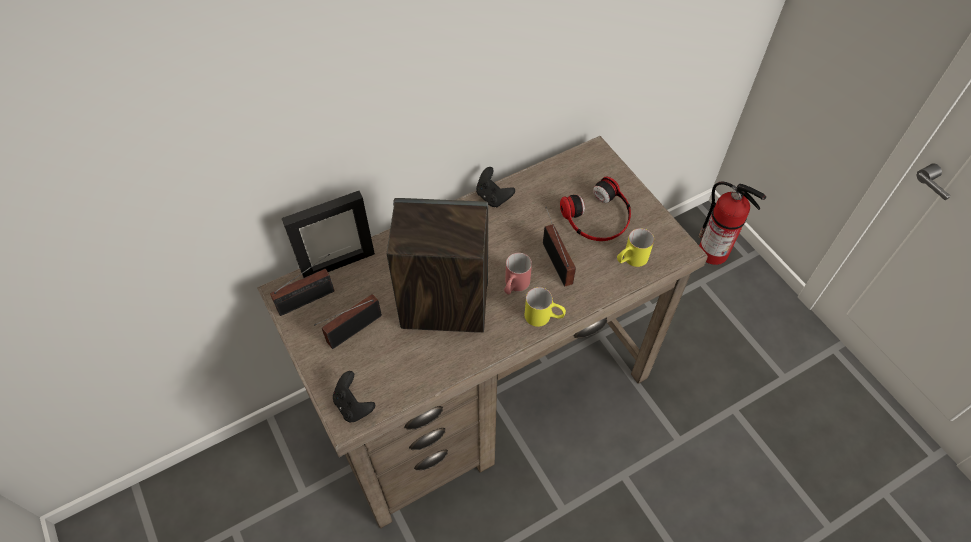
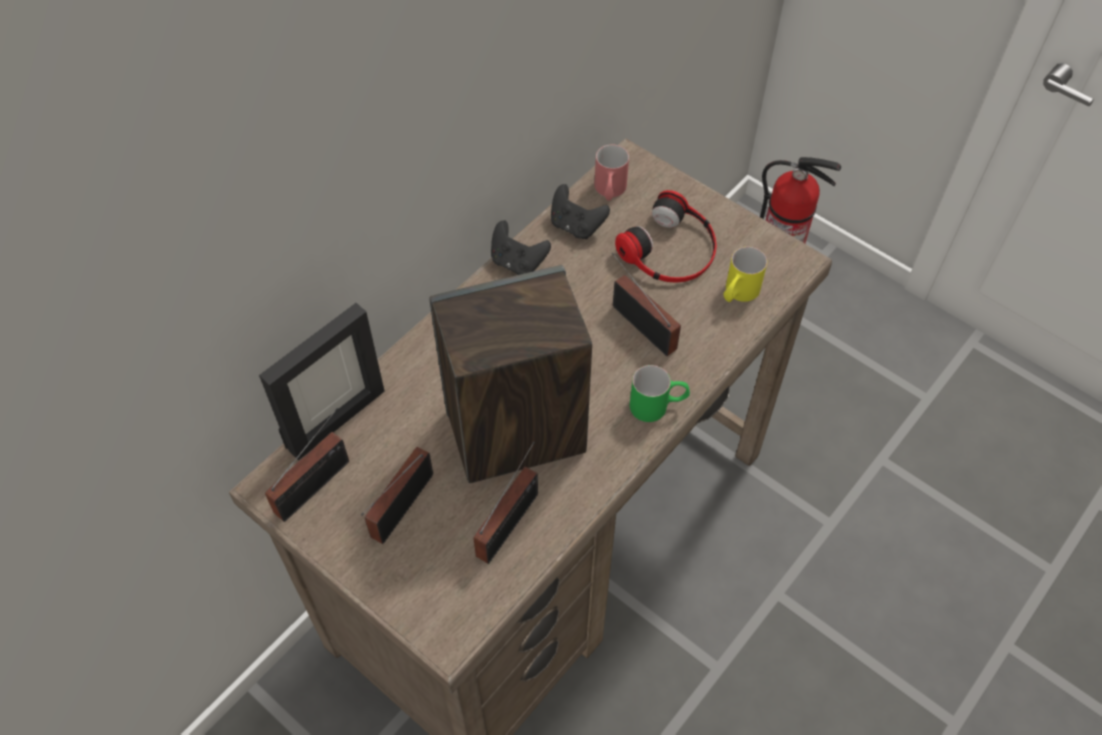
camera: 20 degrees left, 0 degrees up
(353, 405) = (449, 613): black game controller -> black game controller (576, 226)
(417, 361) = (511, 521): none -> radio
(514, 286) = (600, 376): red mug -> red mug (609, 192)
(544, 317) = (658, 406): yellow mug -> green mug

